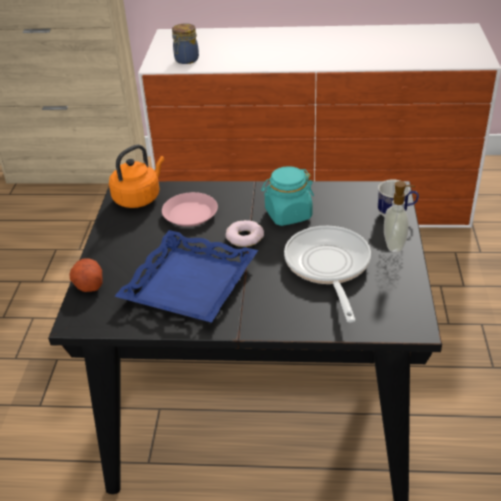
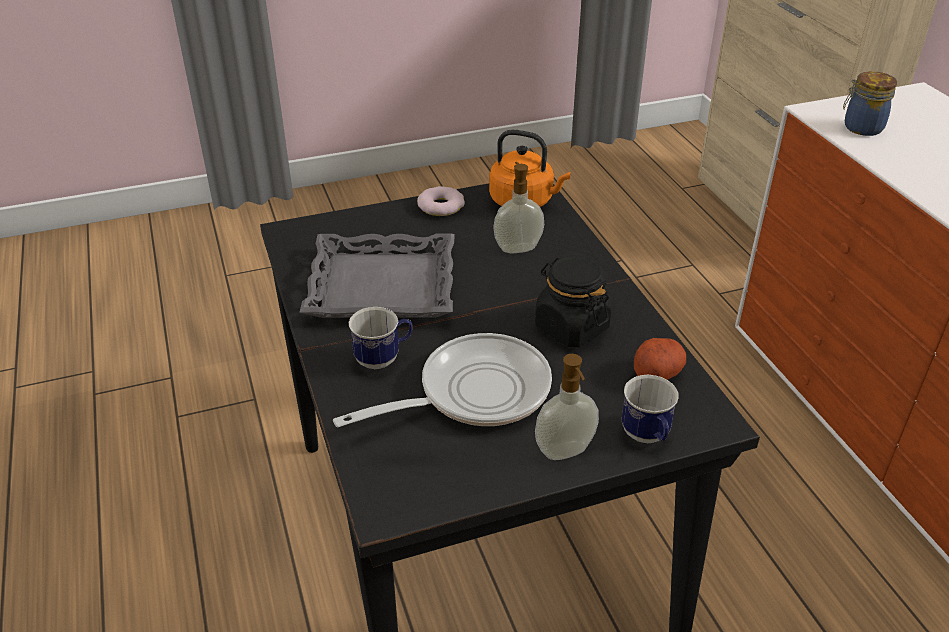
camera: 65 degrees right, 0 degrees up
(88, 283) = (350, 219): potato -> potato (657, 372)
(189, 283) = (383, 285): blue tray -> grey tray
(190, 214) = (517, 248): pink plate -> soap dispenser
(244, 237) = (496, 303): donut -> donut (441, 206)
(272, 299) = (383, 358): none -> mug
(288, 214) = (571, 327): turquoise jar -> black jar

